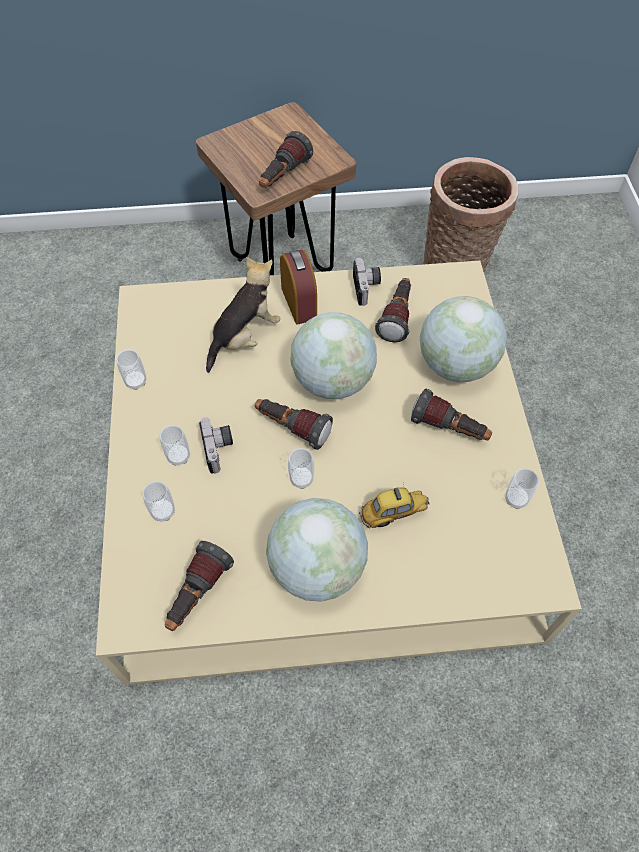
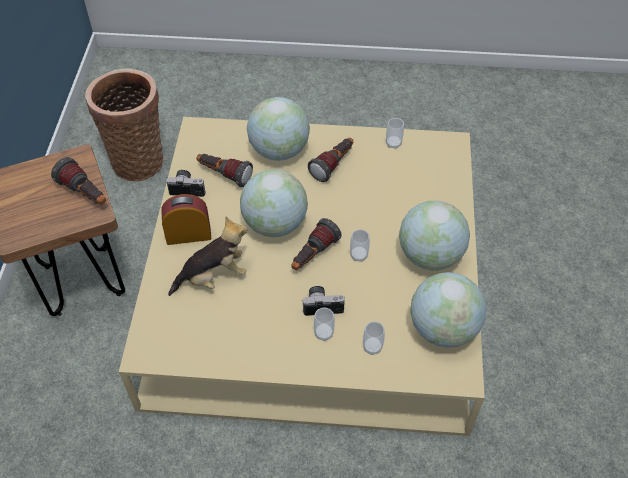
camera: 80 degrees left, 5 degrees down
(136, 381) = (239, 361): cup -> none
(197, 594) = (443, 329): flashlight -> globe
(244, 337) = (213, 276): plush toy -> plush toy turned 105 degrees clockwise
(394, 513) = (394, 207): toy car -> none

